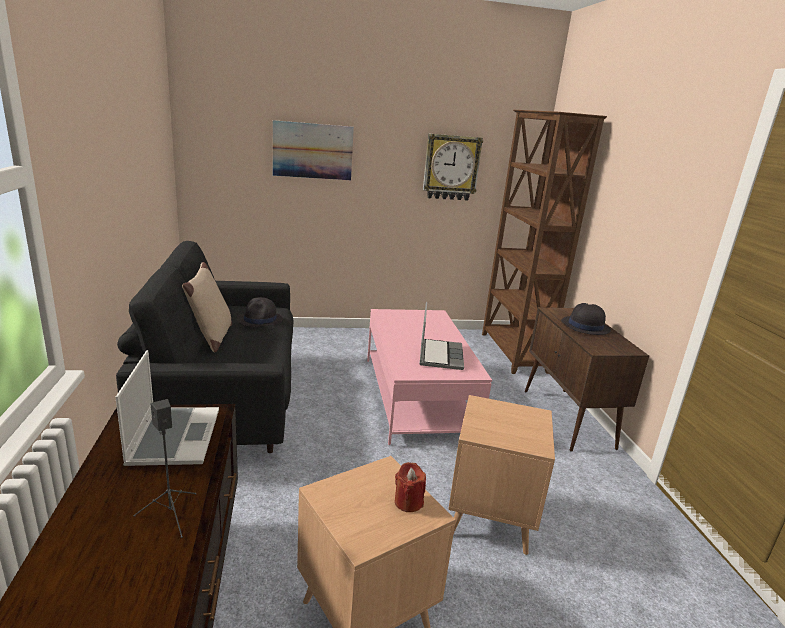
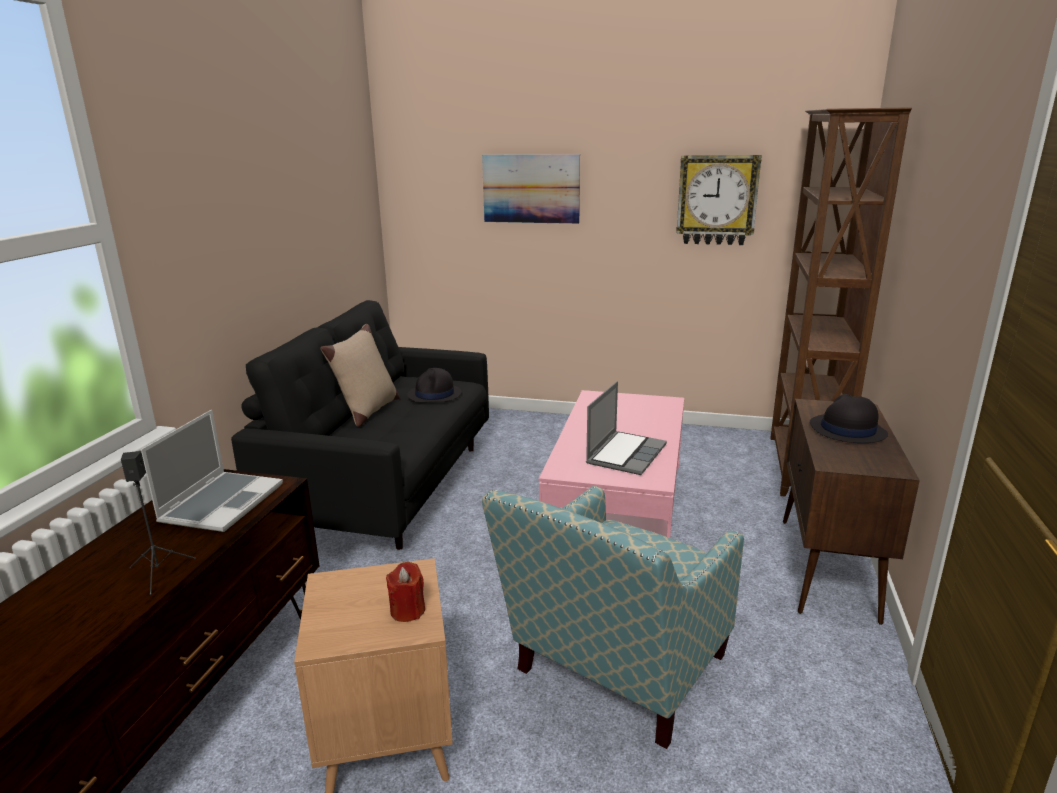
camera: 25 degrees right, 0 degrees up
(490, 519) = (612, 675): brown side table -> armchair

